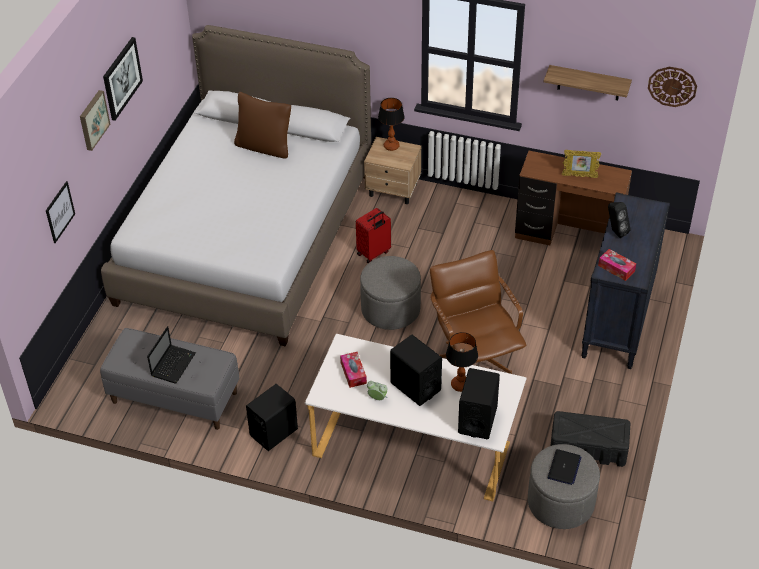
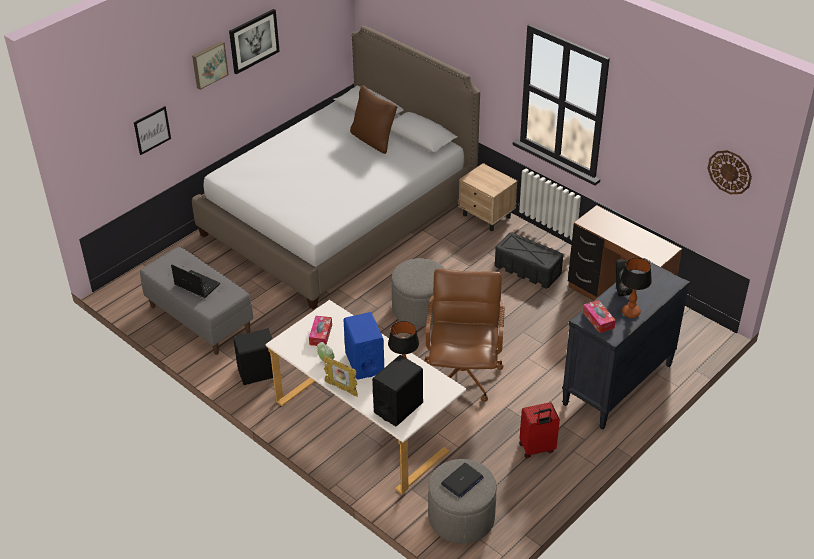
camera: 25 degrees right, 5 degrees down
(173, 364) = (196, 285): laptop -> laptop turned 105 degrees counterclockwise
(374, 253) = (436, 261): red suitcase -> red suitcase (537, 449)
(391, 146) = (491, 174): table lamp -> table lamp (631, 312)
(415, 386) = (364, 363): black speaker -> blue speaker
(579, 176) = (628, 239): picture frame -> picture frame (341, 388)
(588, 448) = (518, 482): black storage box -> black storage box (528, 270)
(589, 83) = (657, 151): shelf -> none

